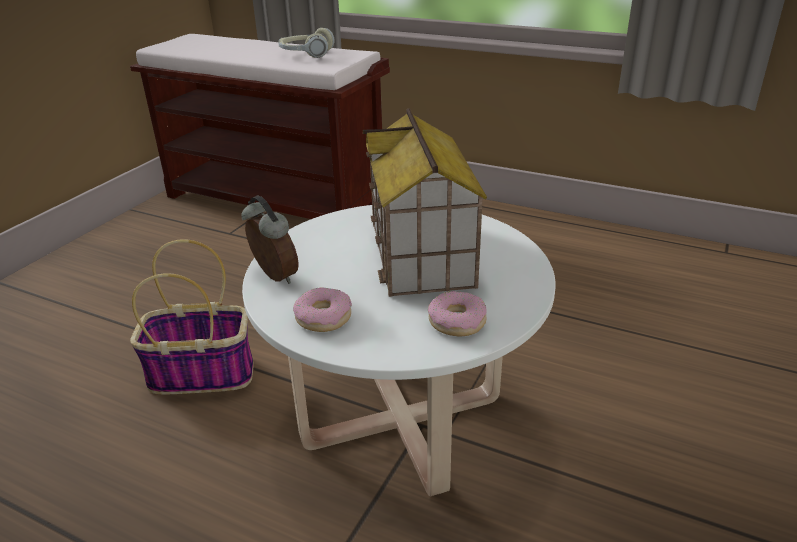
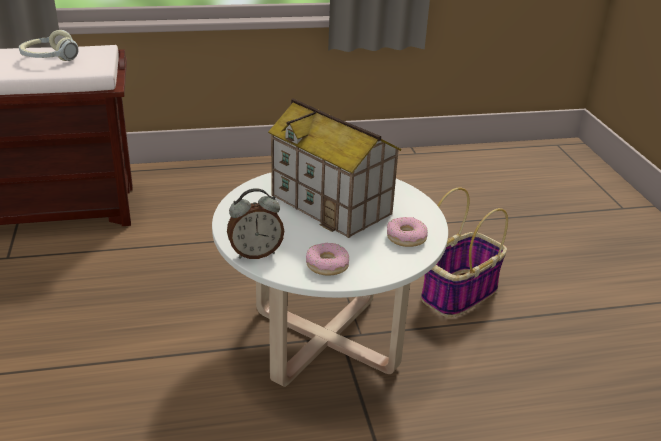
camera: 40 degrees left, 0 degrees up
(204, 373) = (136, 376): basket -> basket (459, 293)
(273, 277) = (255, 253): alarm clock -> alarm clock turned 150 degrees clockwise

